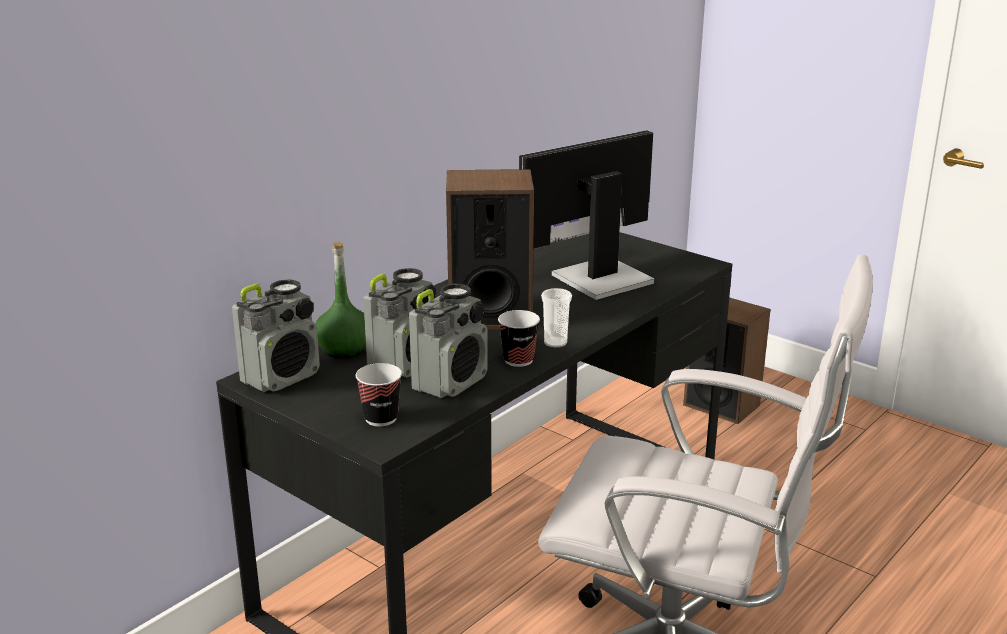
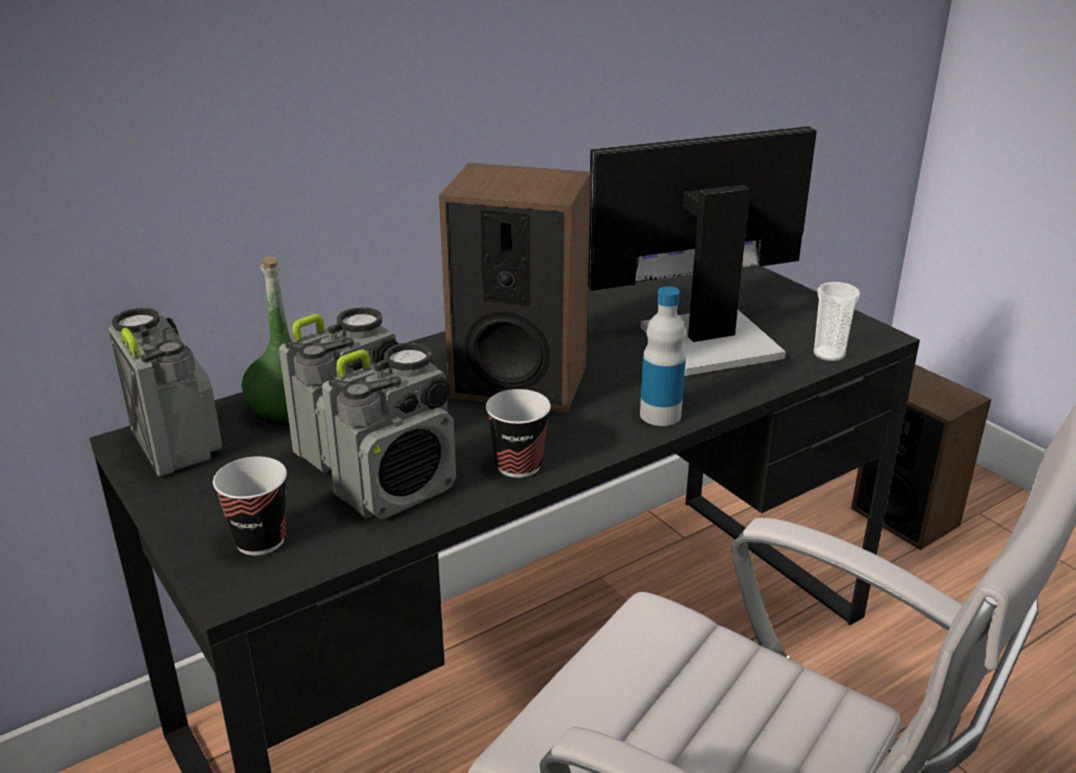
camera: 15 degrees right, 5 degrees up
(282, 377) = (176, 444): radio -> radio turned 90 degrees counterclockwise
(555, 342) = (589, 442): cup -> cup (829, 354)
(591, 323) = (660, 415): none -> bottle

